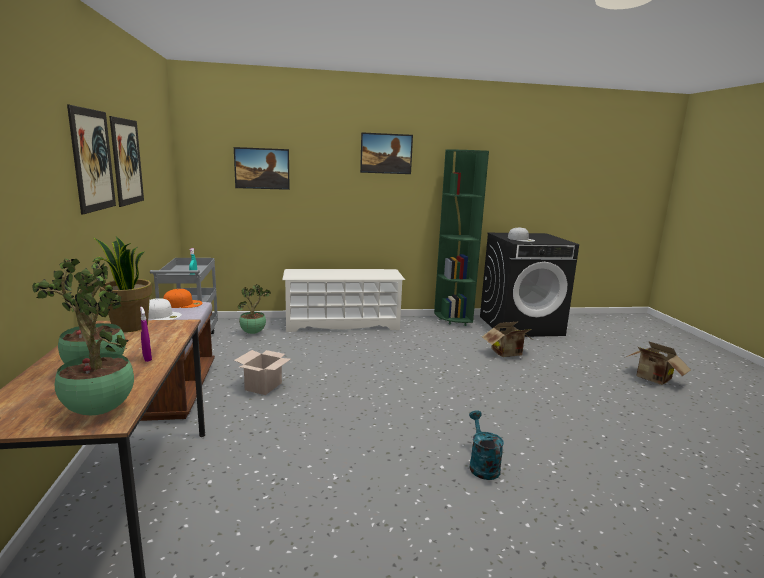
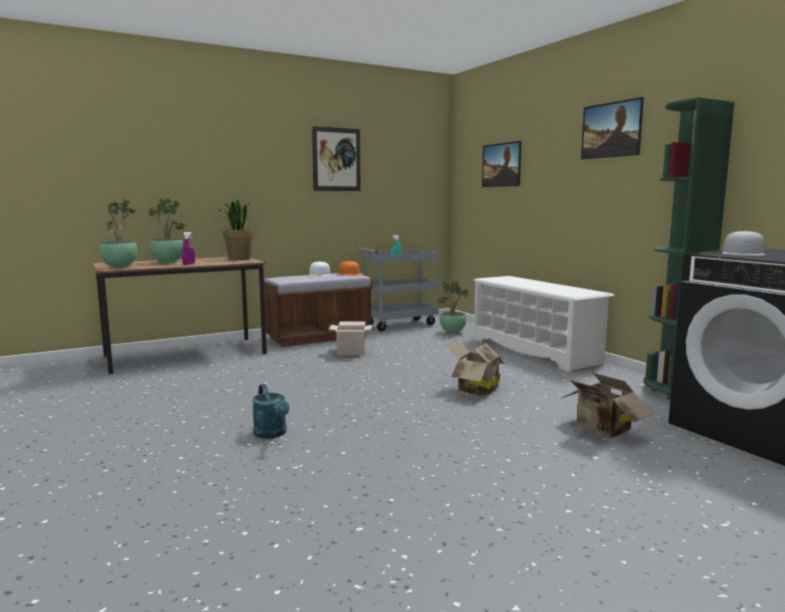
camera: 70 degrees right, 5 degrees down
(93, 160) = (278, 155): picture -> none
(482, 465) = (272, 434): turquoise watering can -> turquoise watering can turned 90 degrees clockwise
(653, 379) = (717, 566): cardboard box -> cardboard box (474, 390)

